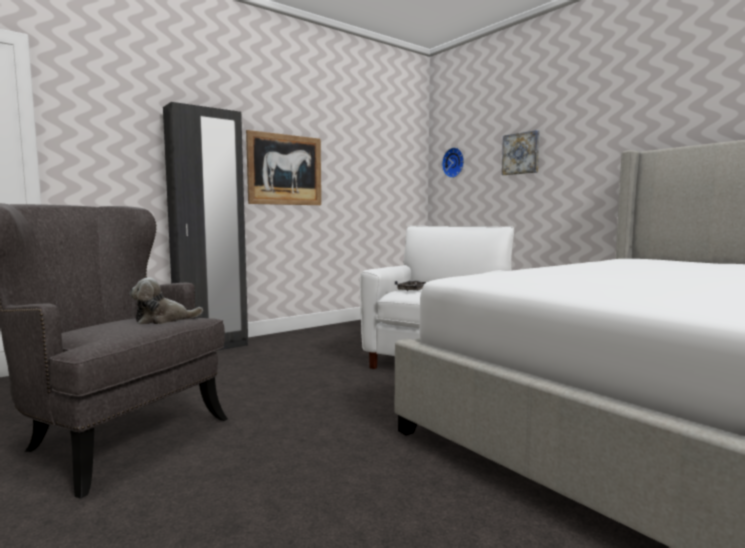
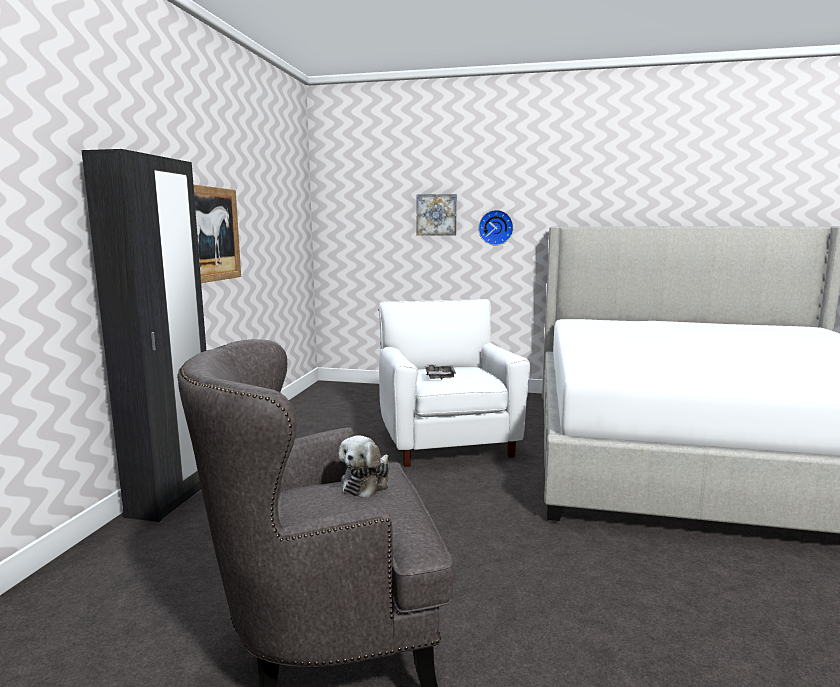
camera: 40 degrees left, 5 degrees up
(454, 162) = (351, 216): wall clock -> wall clock (496, 227)

